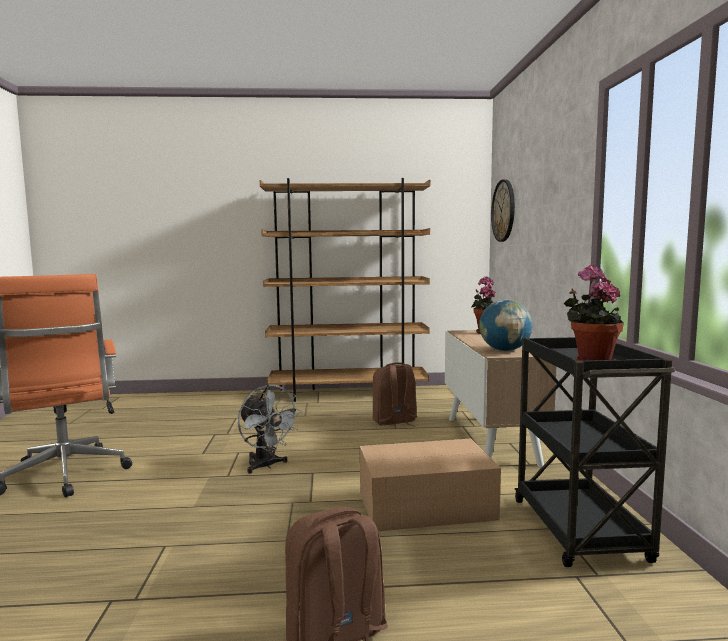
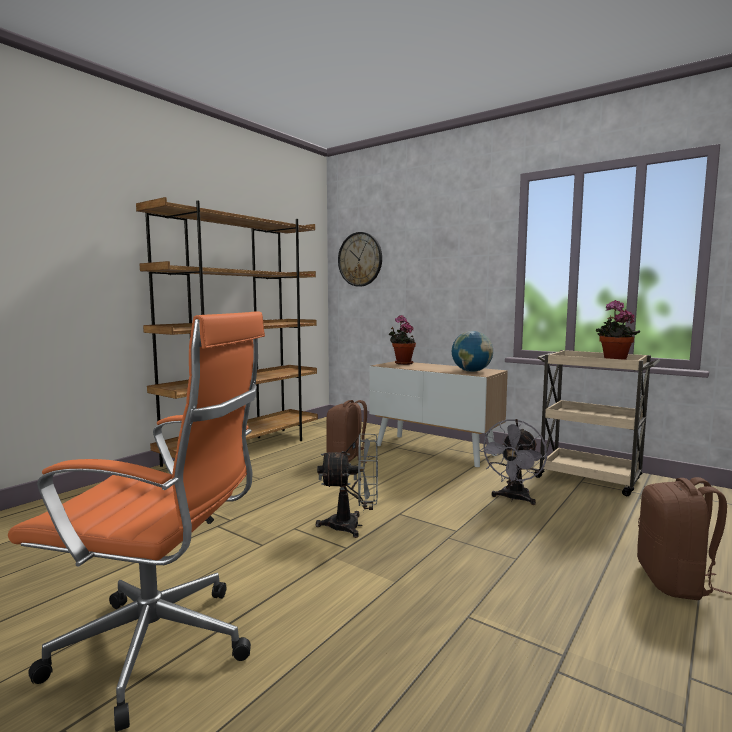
camera: 50 degrees left, 0 degrees up
(428, 505) = (513, 499): cardboard box -> grey fan
(580, 531) = (590, 479): black cart -> beige cart

